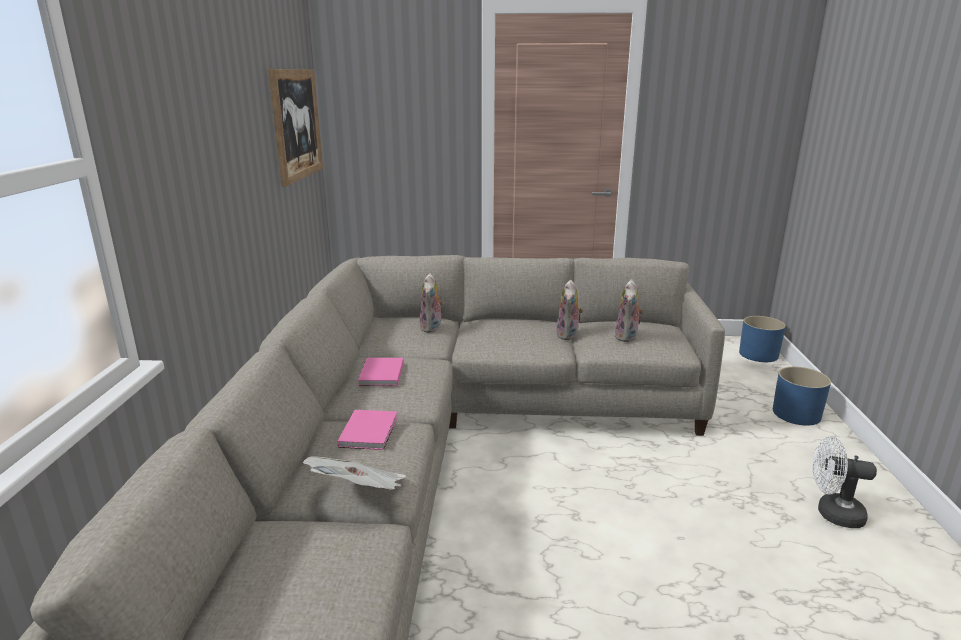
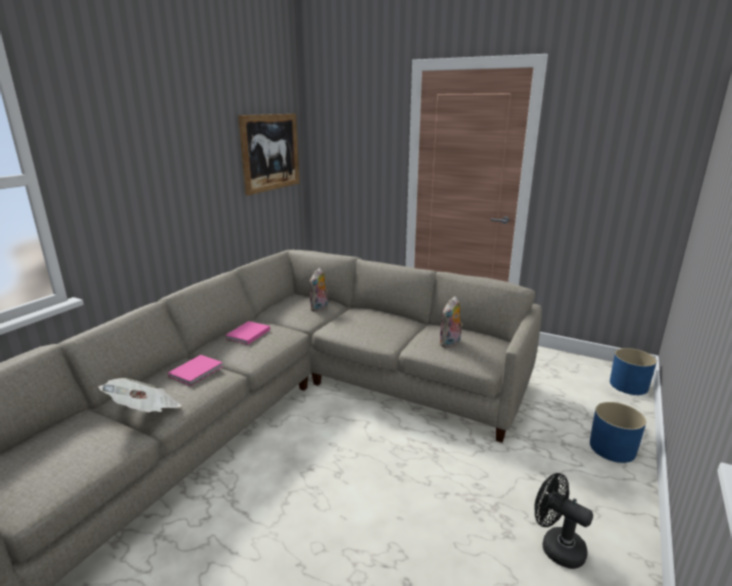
camera: 25 degrees right, 0 degrees up
(568, 335) = (411, 333): plush toy -> none
(832, 513) = (556, 546): white fan -> black fan

